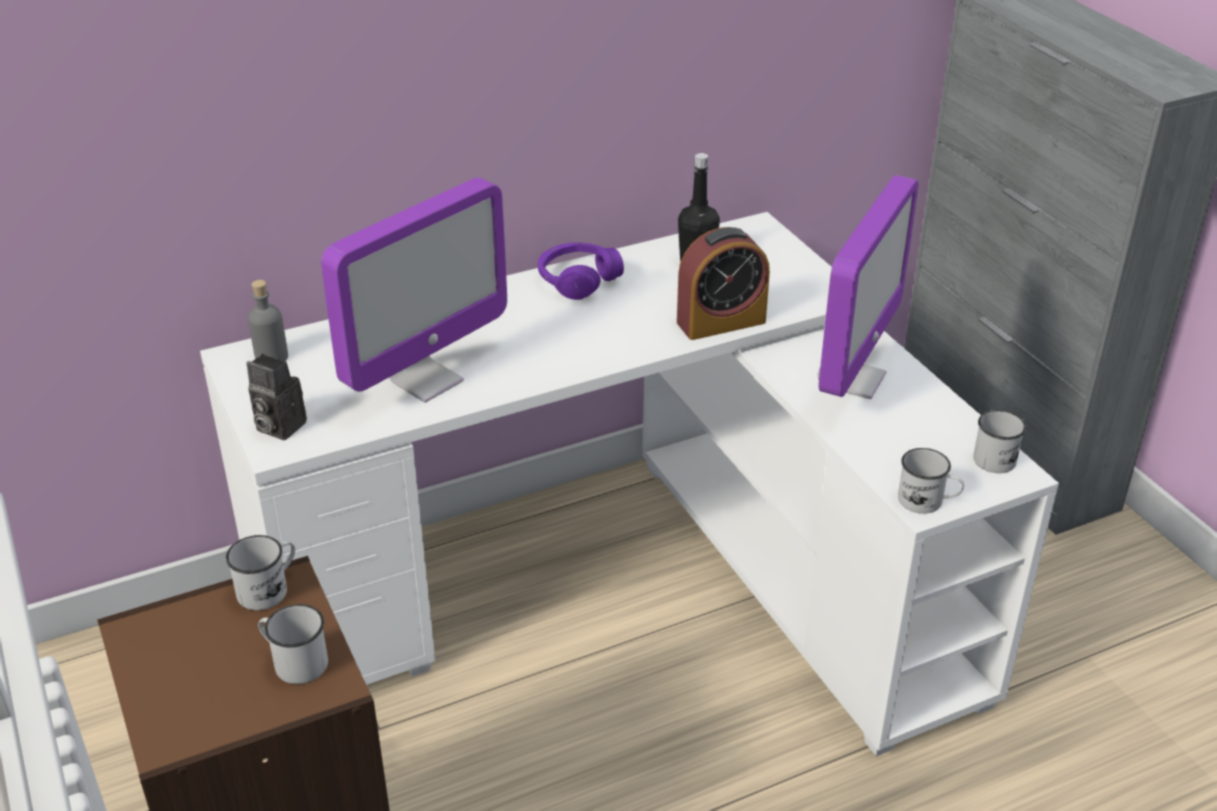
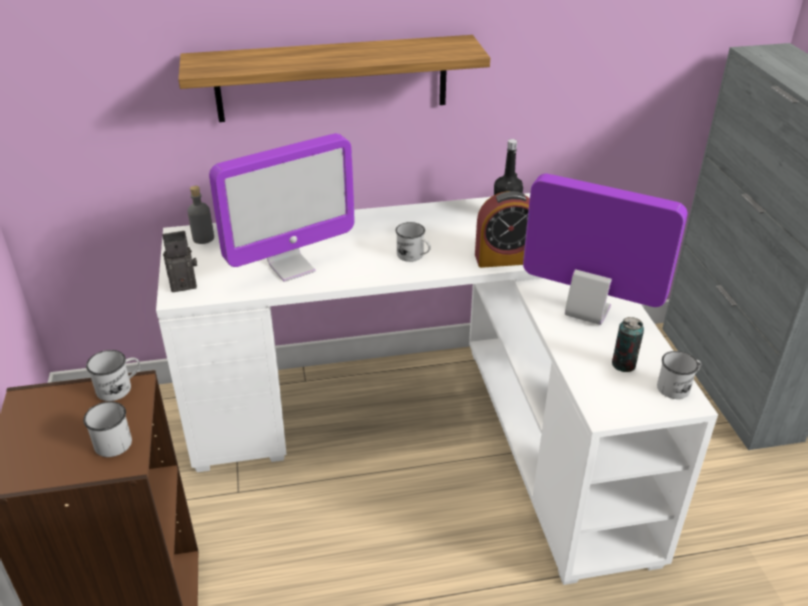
camera: 15 degrees right, 0 degrees up
(277, 426) = (184, 282): camera -> camera turned 120 degrees clockwise
(439, 97) = (332, 78): none -> shelf
(578, 280) = (420, 217): purple headphones -> none
(851, 379) = (587, 312): monitor -> monitor turned 105 degrees counterclockwise
(923, 440) = (623, 364): none -> can
(927, 502) = (609, 410): white mug -> white mug (414, 256)

